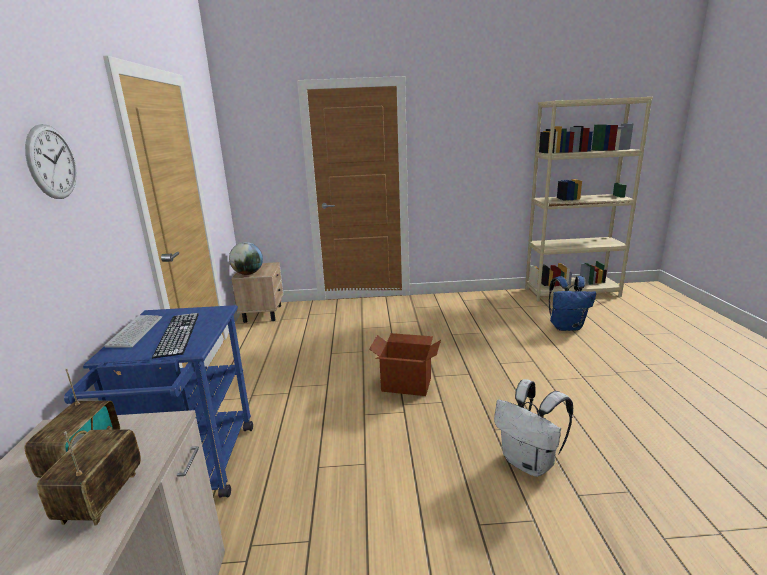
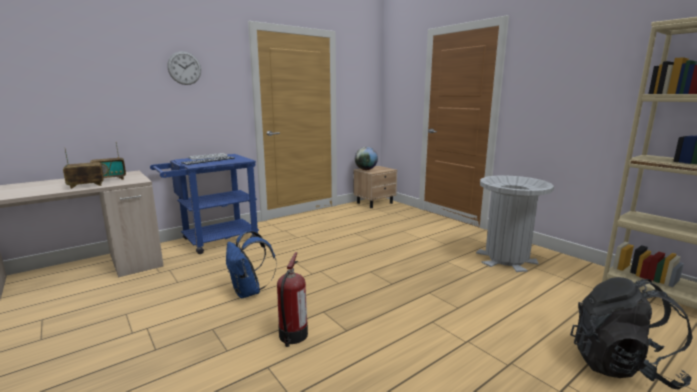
camera: 55 degrees right, 5 degrees down
(406, 384) = (346, 265): cardboard box -> none
(472, 311) = (506, 259): none -> grey trash can
(529, 463) = (292, 336): white backpack -> fire extinguisher
(566, 327) = (570, 313): blue backpack -> blue backpack (249, 292)
(631, 340) = (621, 366): none -> black backpack

